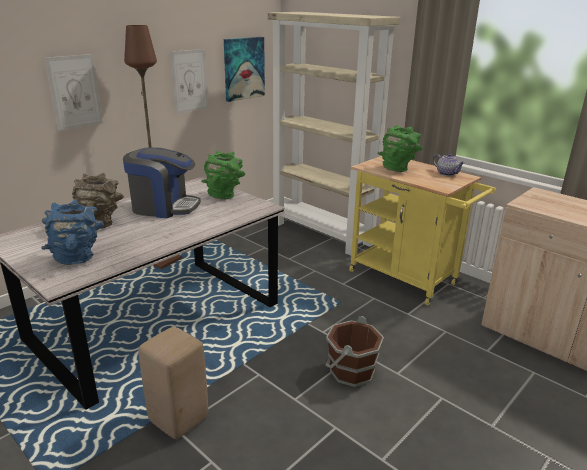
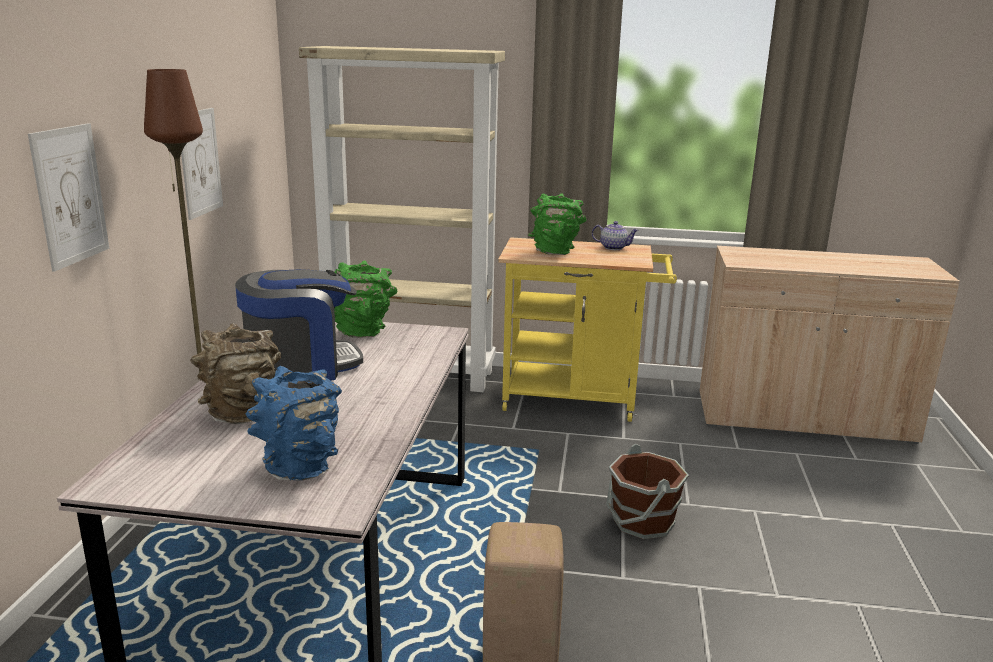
camera: 35 degrees left, 5 degrees down
(243, 68) = (252, 137): picture -> none

